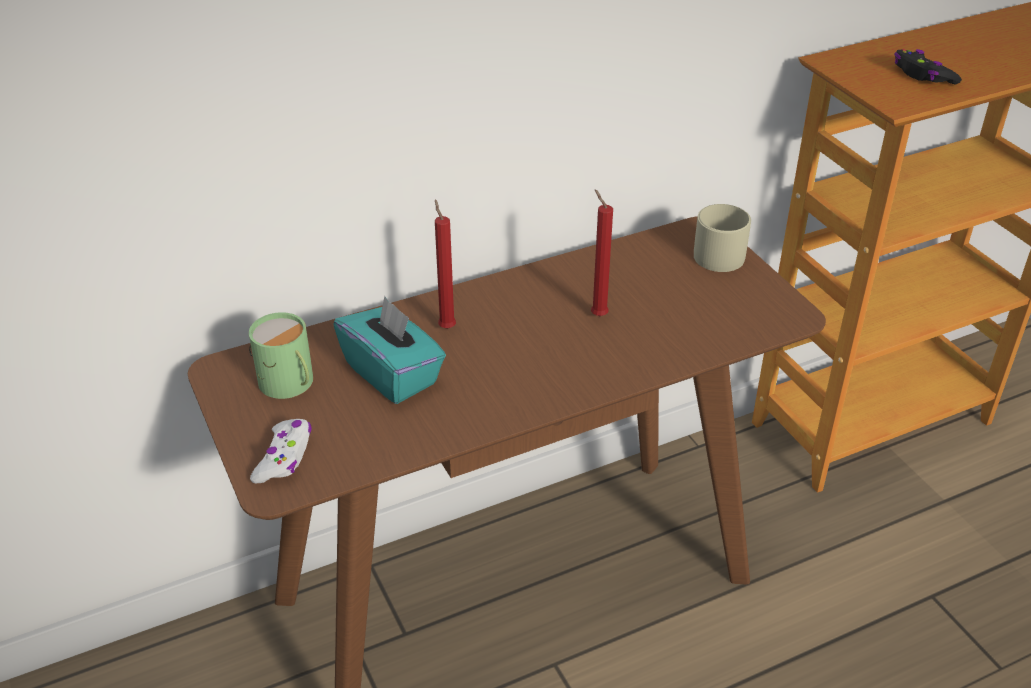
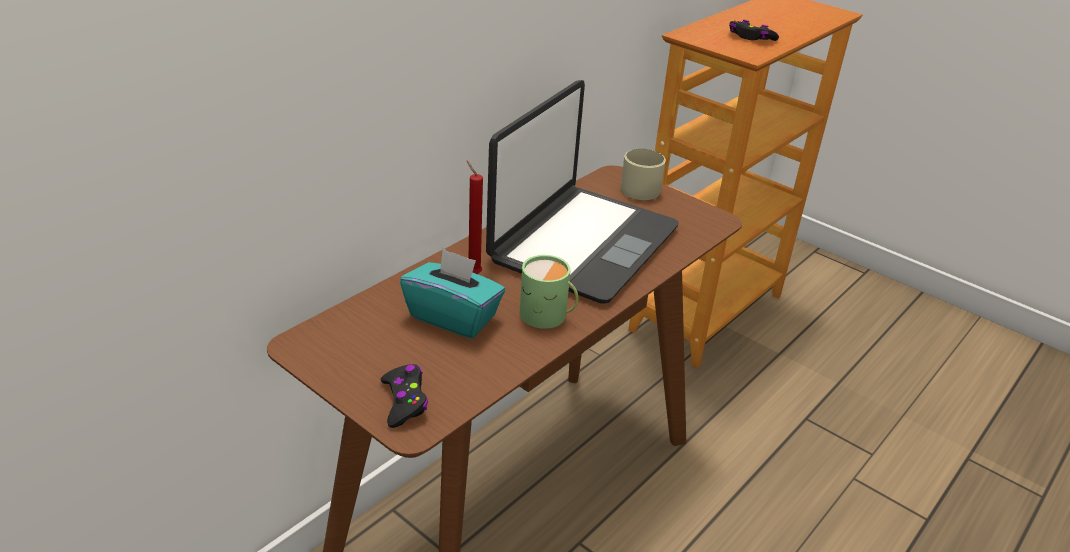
camera: 25 degrees left, 5 degrees down
(284, 457) = (404, 401): white game controller -> black game controller
(289, 384) = (369, 342): green mug -> green mug (548, 316)
(597, 314) = (582, 243): red candle -> laptop

